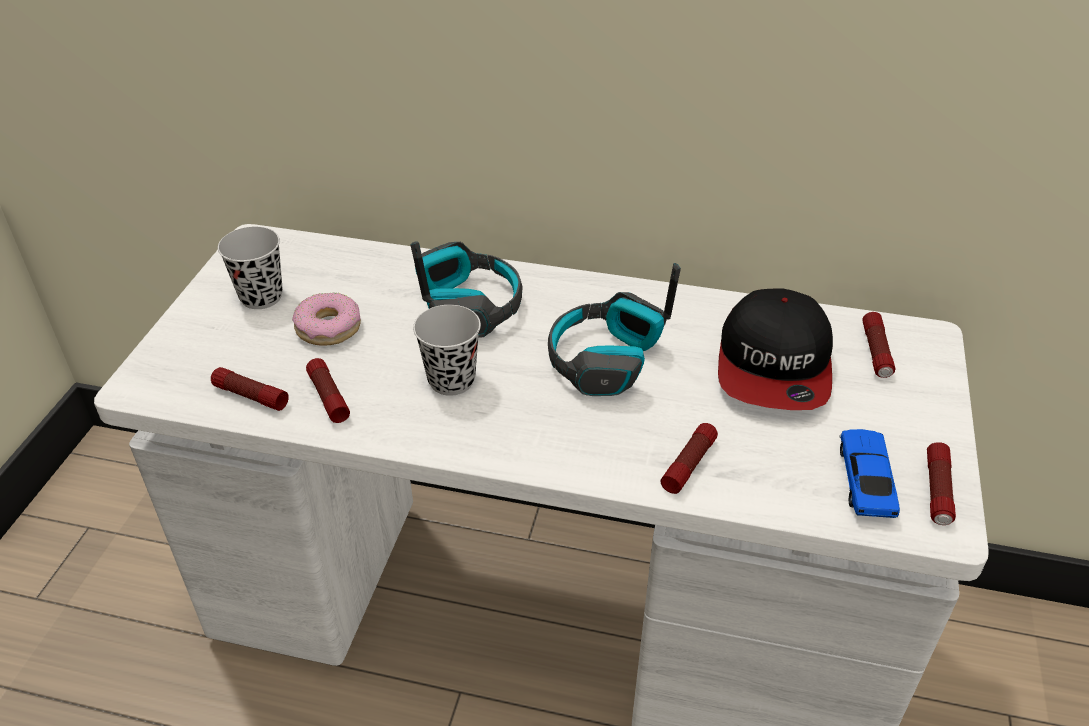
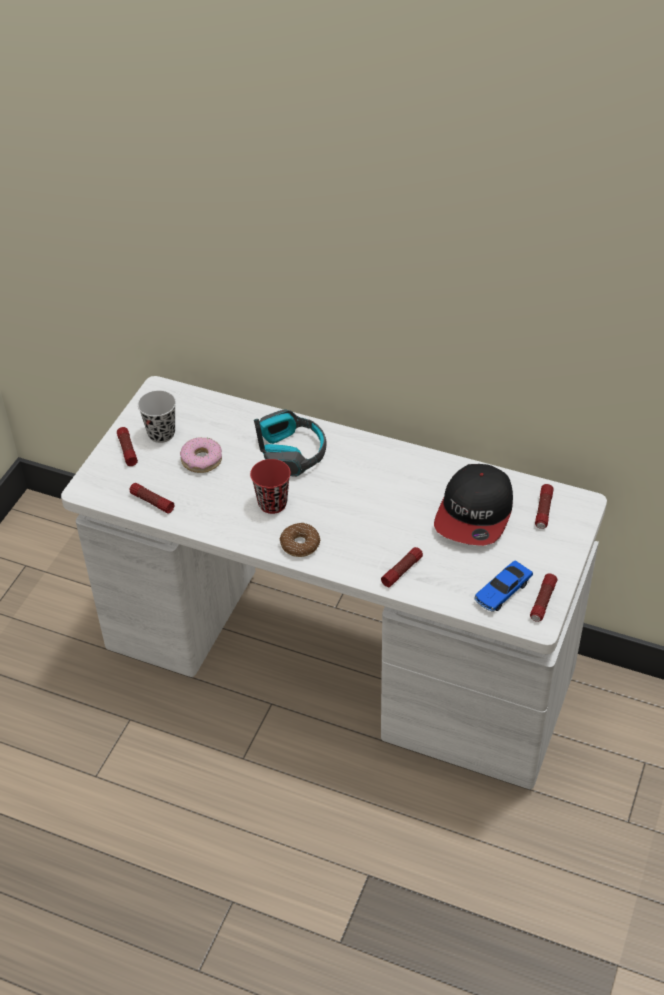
camera: 10 degrees right, 5 degrees up
(328, 397) = (197, 507): flashlight -> flashlight (127, 450)
(451, 380) = (272, 503): black cup -> red cup
(508, 439) = (300, 544): none -> donut
(605, 361) = (369, 500): headphones -> none
(865, 481) = (502, 591): toy car -> toy car turned 150 degrees counterclockwise

